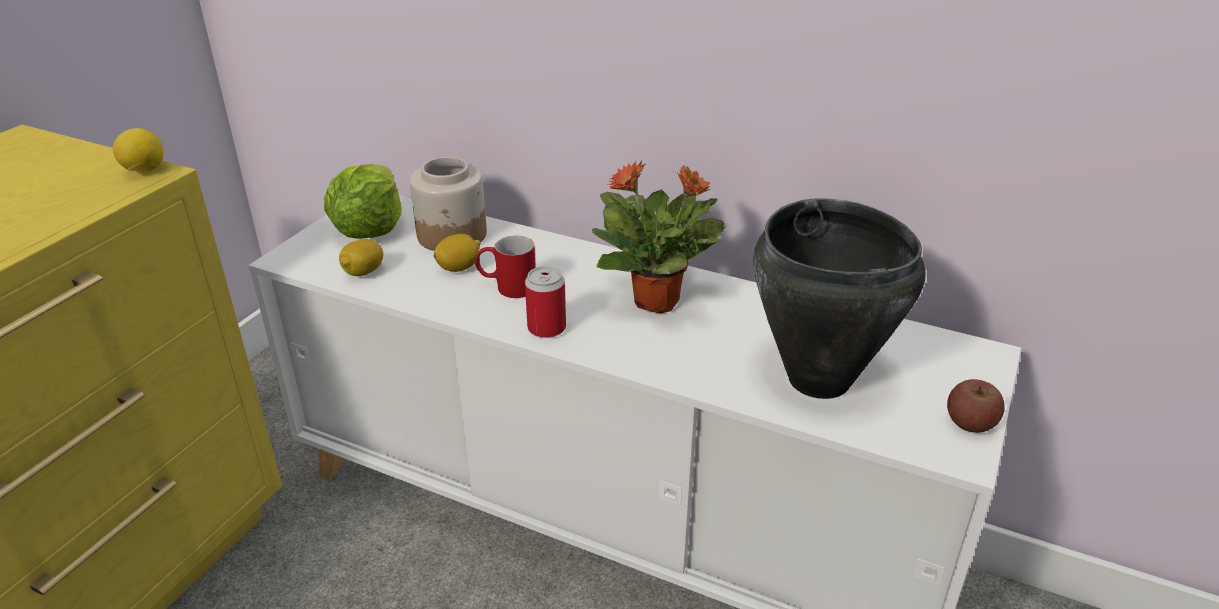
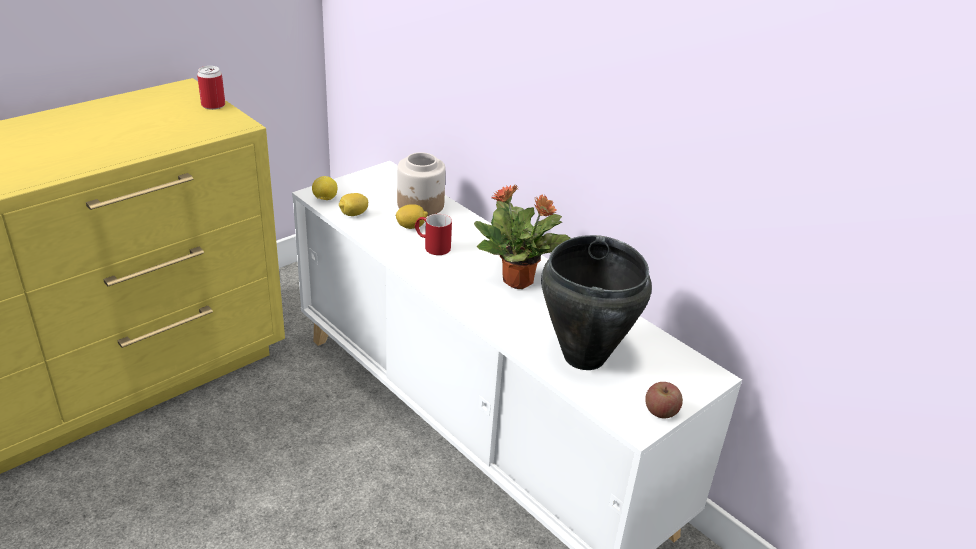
camera: 20 degrees right, 0 degrees up
(144, 171) = (238, 122): lemon -> lemon (325, 199)
(369, 229) = (373, 188): lettuce -> none
(546, 328) = (438, 277): can -> can (213, 105)

